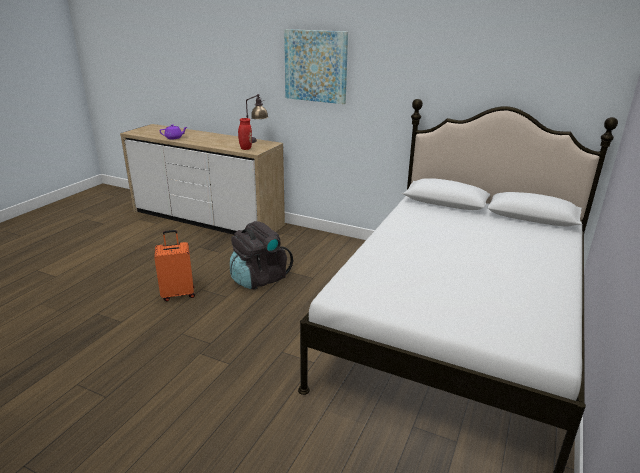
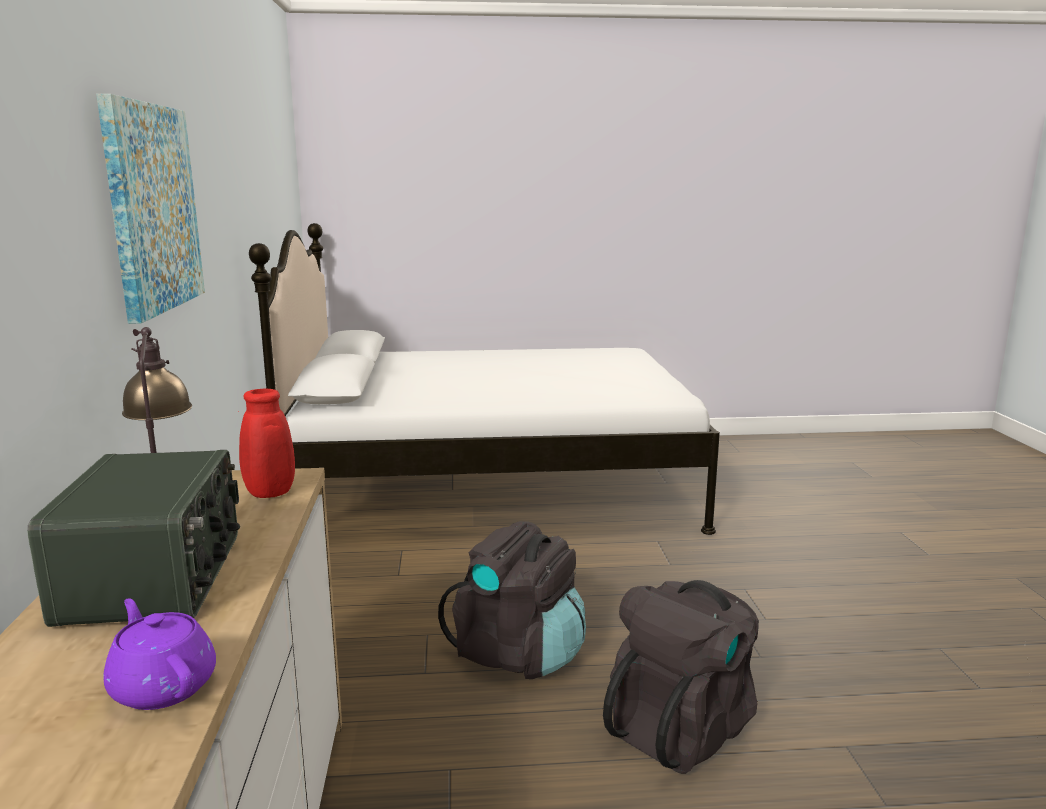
camera: 120 degrees left, 10 degrees down
(178, 294) = (682, 728): orange suitcase -> black backpack
(215, 139) = (157, 577): none -> radio

